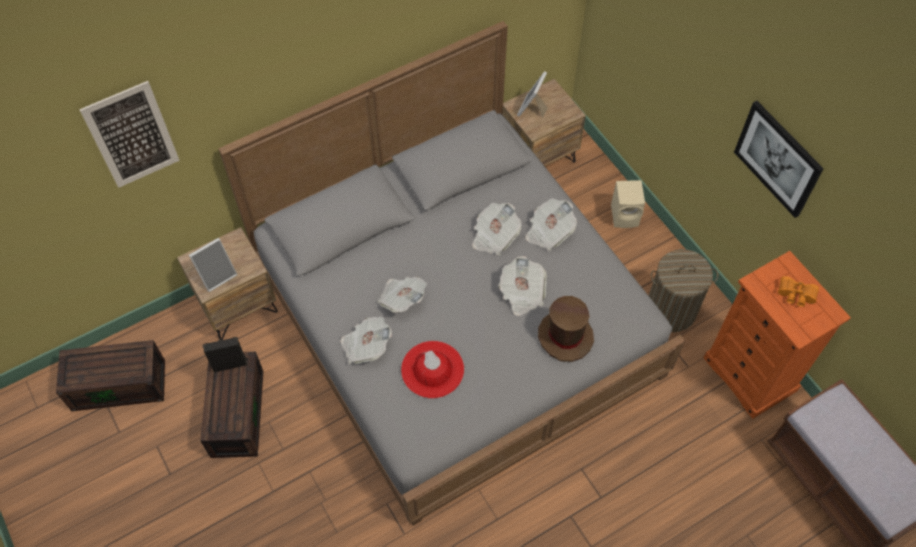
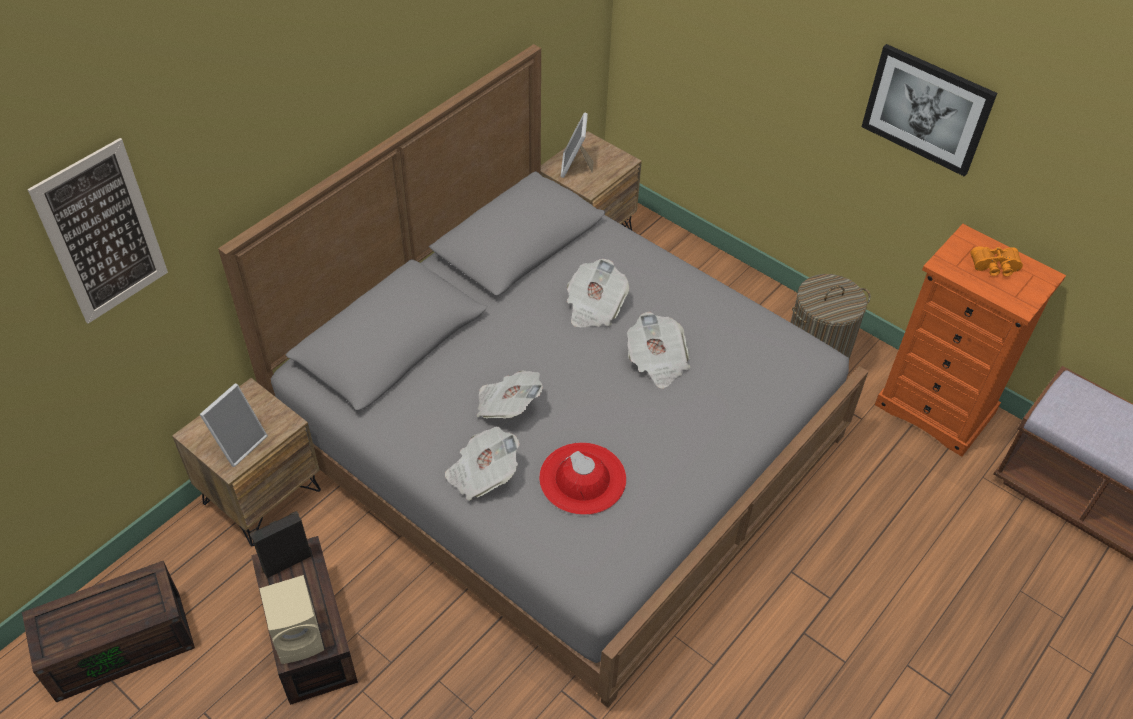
camera: 20 degrees left, 10 degrees down
(549, 231) = (658, 287): newspaper -> none
(565, 336) = (732, 396): brown hat -> none
(625, 216) = (715, 275): beige speaker -> beige speaker (300, 636)

